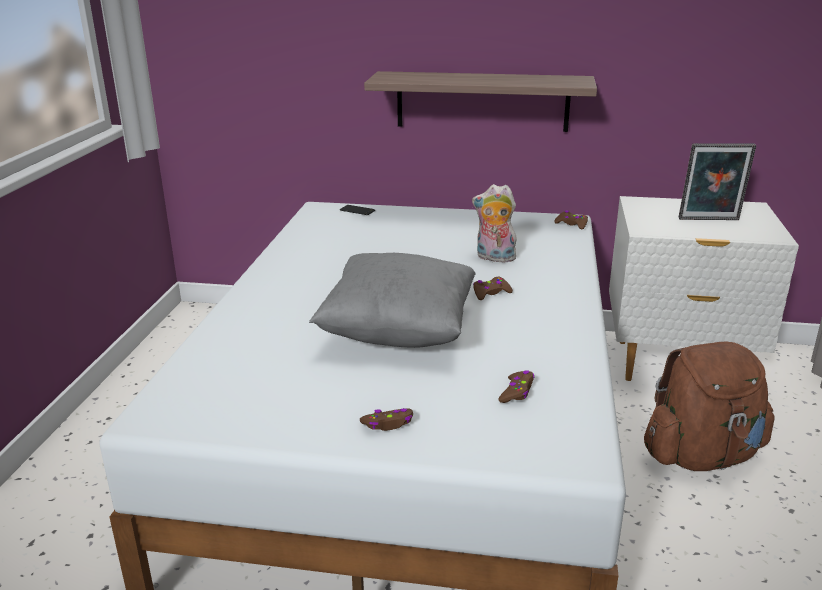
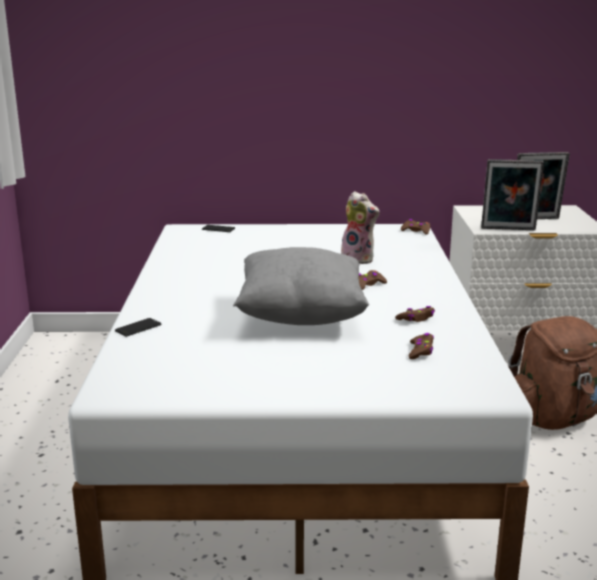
camera: 10 degrees left, 5 degrees down
(219, 333) = (138, 328): none -> phone
(388, 424) = (323, 380): brown game controller -> brown game controller (416, 319)
(482, 101) = (329, 125): shelf -> none
(494, 258) = (359, 259): plush toy -> plush toy turned 150 degrees counterclockwise
(672, 232) = (508, 229): none -> picture frame

